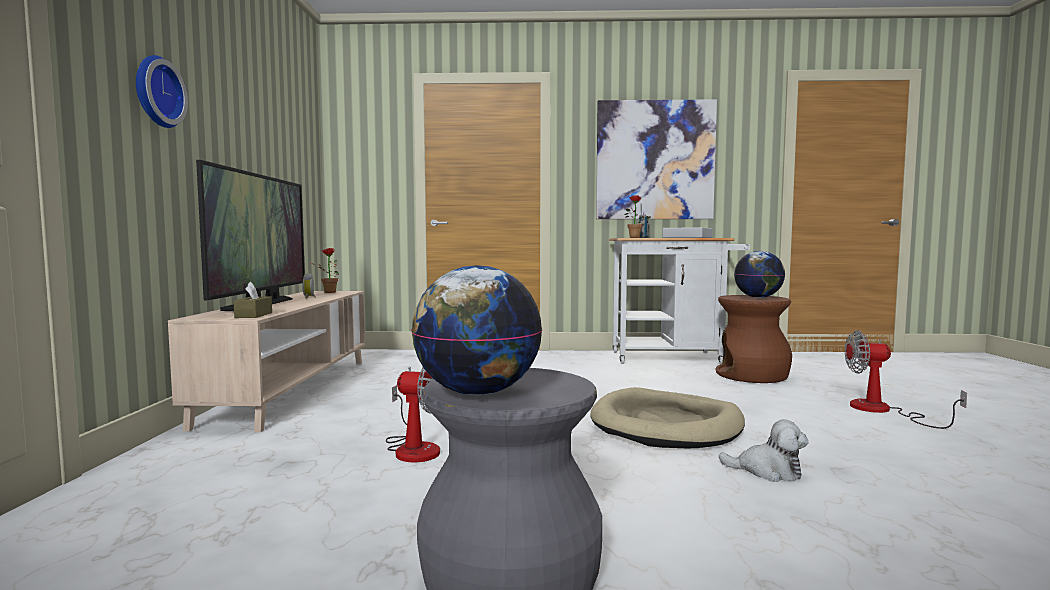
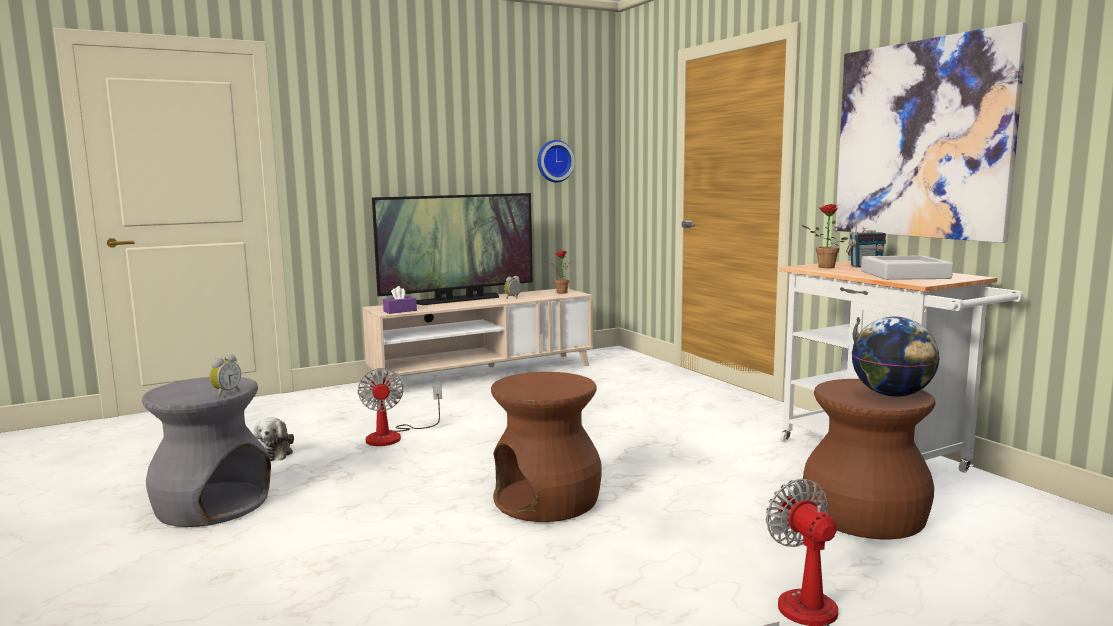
camera: 60 degrees right, 5 degrees up
(155, 92) = (364, 150): wall clock -> wall clock (554, 161)
(253, 315) = (400, 311): brown tissue box -> purple tissue box
(477, 392) = (181, 387): globe -> none
(554, 377) = (225, 392): none -> alarm clock
(666, 425) = (547, 500): beige dog bed -> brown stool
(767, 471) = (450, 559): plush toy -> plush toy (274, 453)

